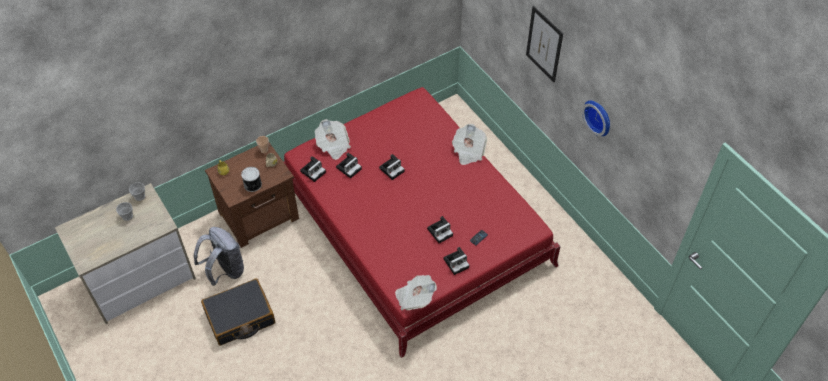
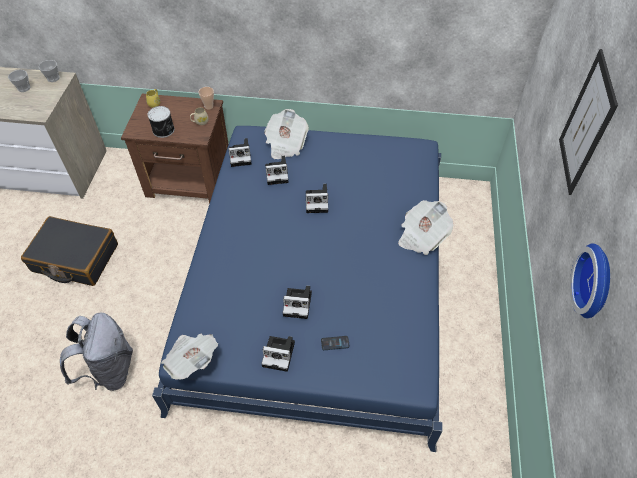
camera: 40 degrees right, 0 degrees up
(225, 271) = (110, 208): grey backpack -> grey backpack (110, 370)
(414, 223) = (318, 282): red bed -> blue bed

